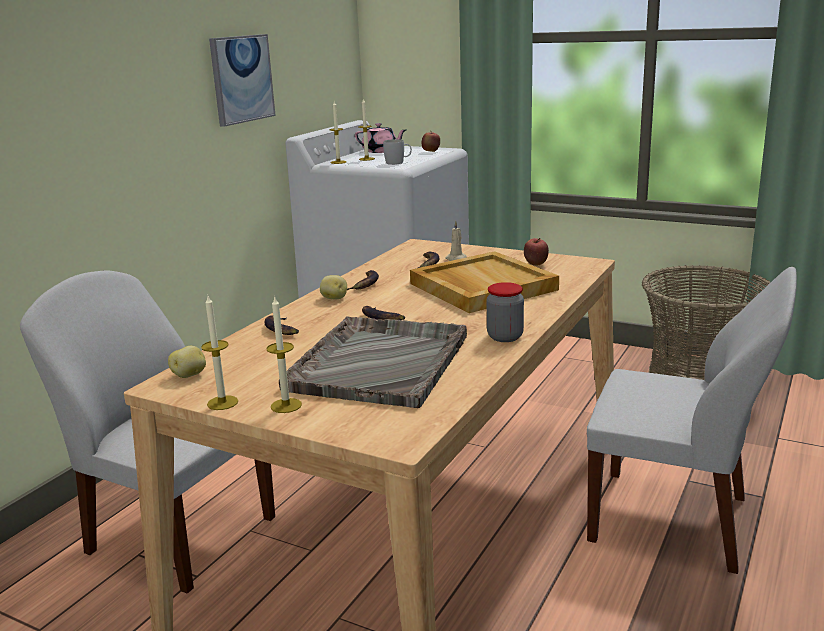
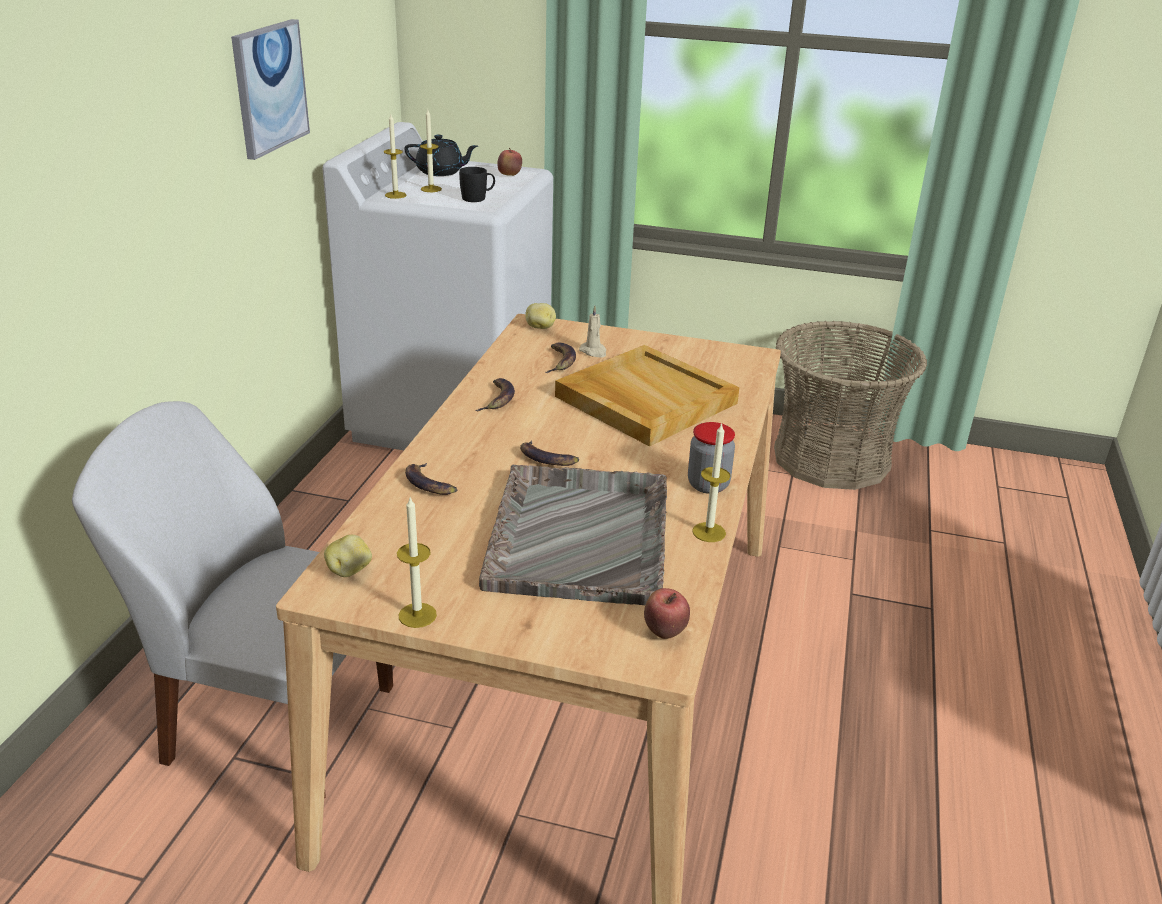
camera: 15 degrees left, 10 degrees up
(286, 405) = (499, 614): candle -> candle (709, 532)
(334, 298) = (470, 426): potato -> potato (540, 327)
(380, 151) = (441, 172): pink teapot -> black teapot
(398, 162) = (478, 198): white mug -> black mug
(535, 264) = (692, 359): apple -> apple (664, 632)
(674, 521) = (849, 647): white chair -> none

